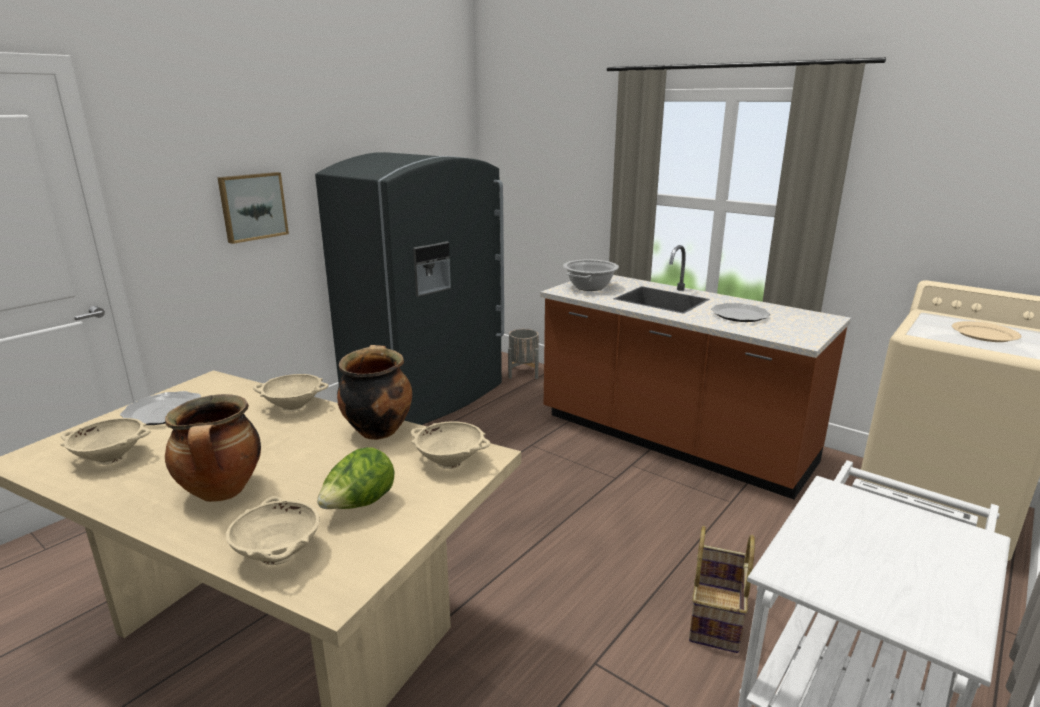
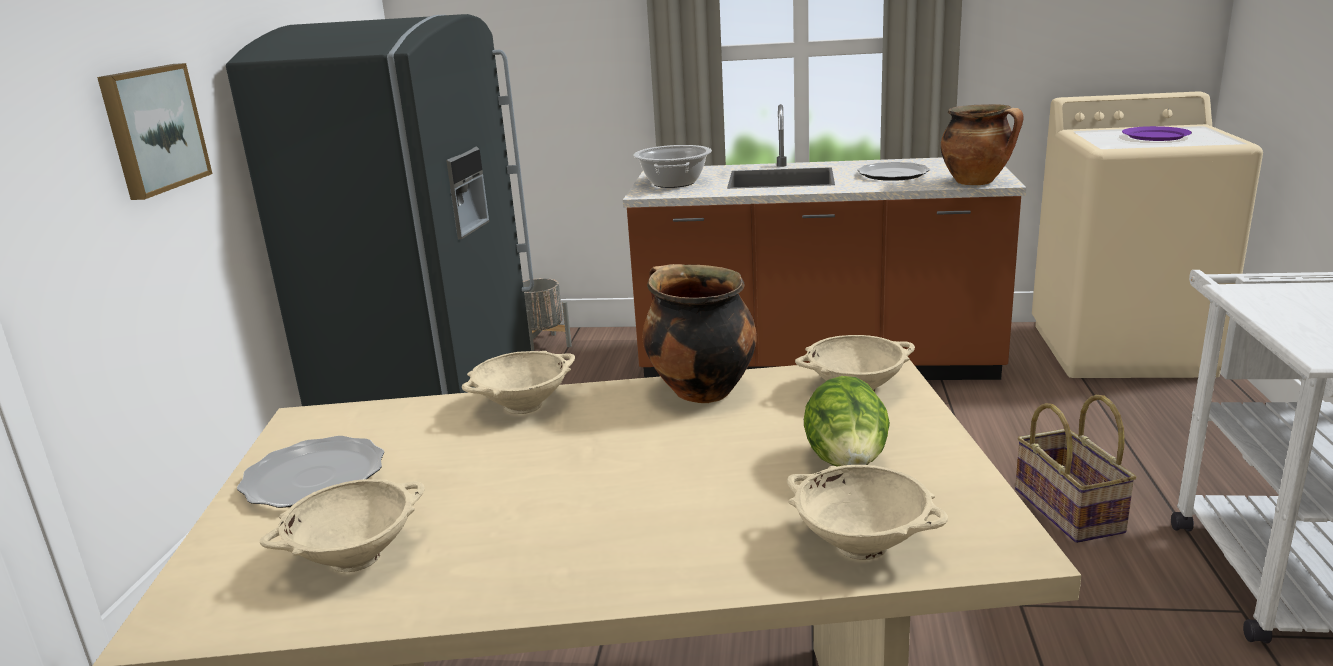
camera: 30 degrees left, 0 degrees up
(223, 492) = (640, 522): cooking pot -> cooking pot (977, 182)
(984, 334) = (1156, 136): beige plate -> purple plate

